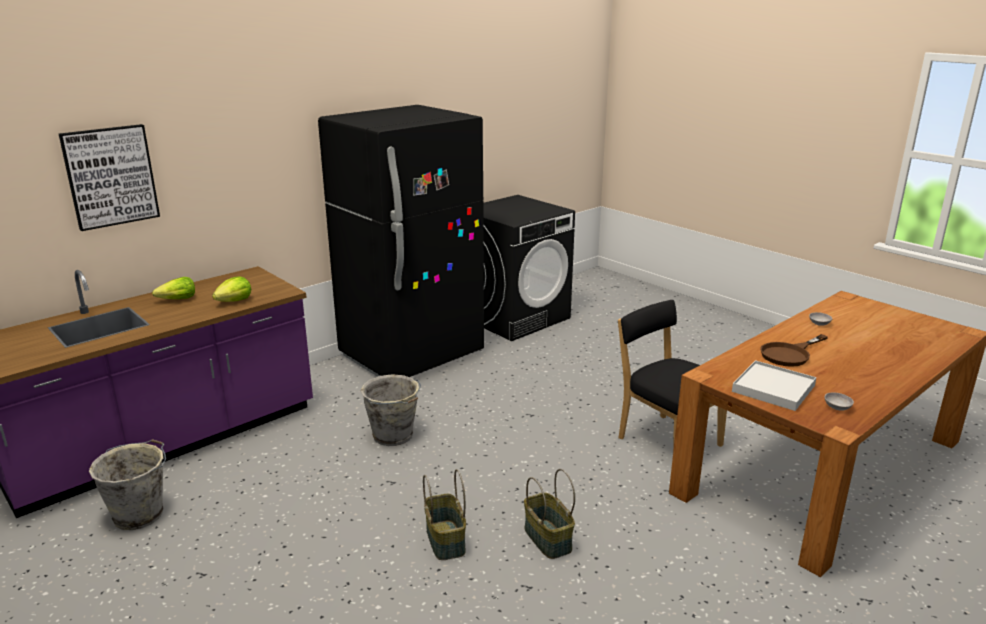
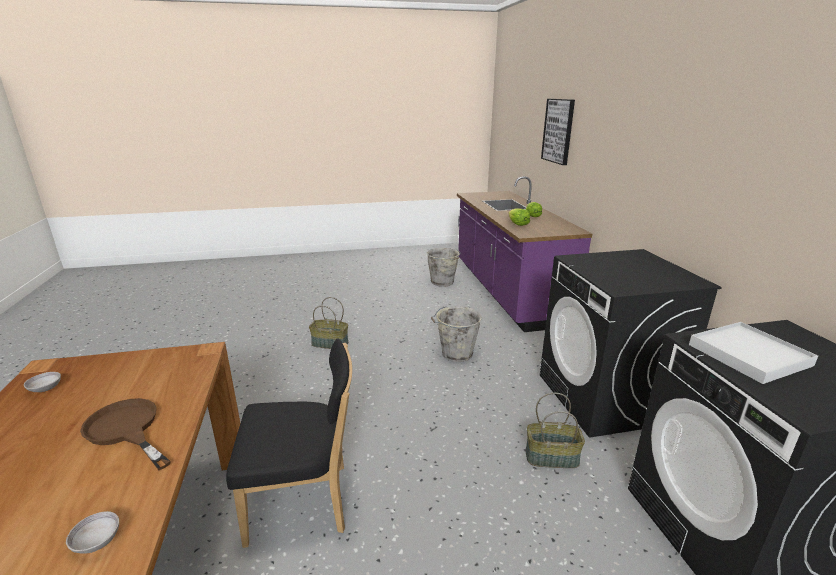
camera: 120 degrees right, 0 degrees up
(412, 355) = (605, 398): black fridge -> black washing machine
(546, 539) = (285, 375): basket -> basket (552, 457)
(773, 388) = (126, 373): white tray -> white tray (748, 355)
(790, 354) = (126, 430): brown frying pan -> brown frying pan turned 45 degrees counterclockwise

